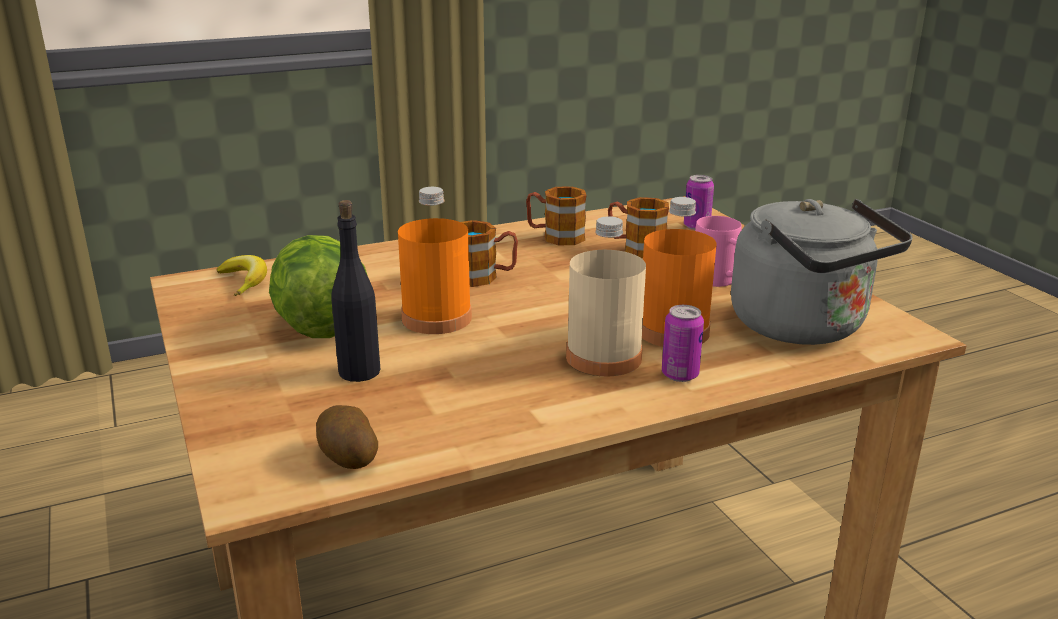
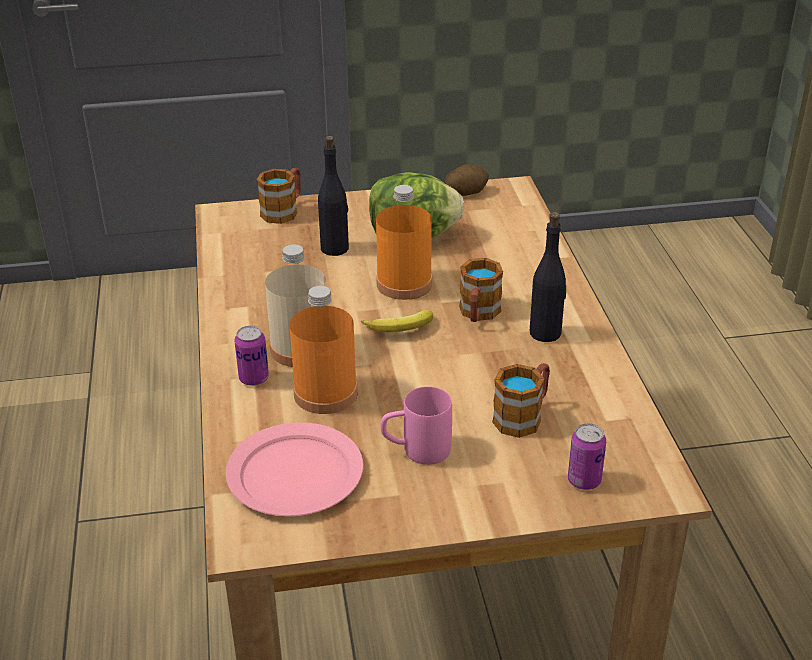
camera: 105 degrees right, 10 degrees up
(244, 281) = (506, 209): banana -> banana (400, 329)
(347, 456) = (236, 240): potato -> potato (466, 192)
(503, 248) = (546, 333): none -> black bottle
(555, 236) = (571, 369): mug -> mug (284, 210)
(804, 327) = (294, 474): grey kettle -> pink plate

